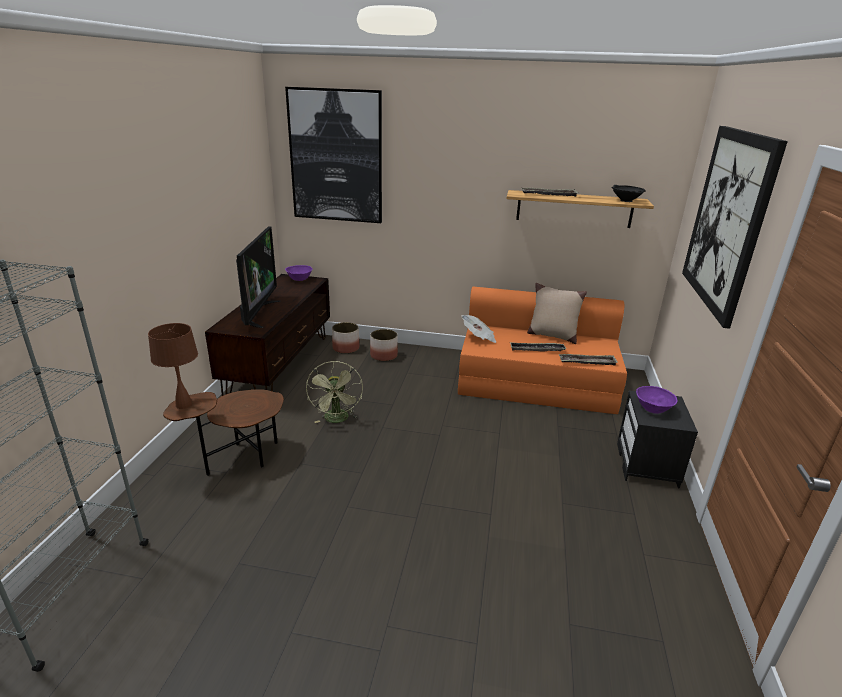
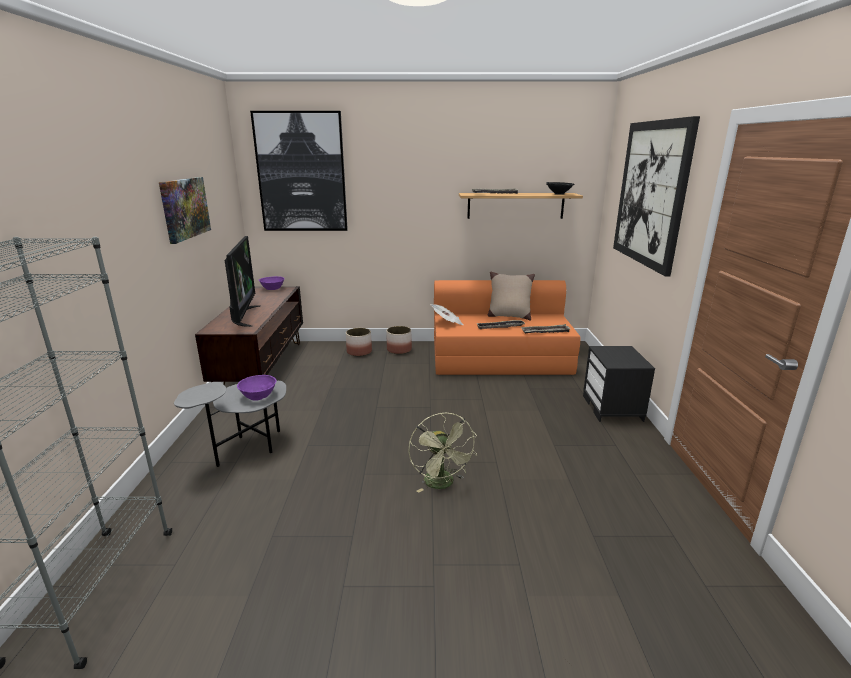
camera: 10 degrees left, 5 degrees down
(183, 404) = (192, 394): brown table lamp -> none
(201, 201) = (185, 208): none -> picture
(239, 460) = (246, 450): brown side table -> grey side table
(337, 420) = (332, 406): green fan -> green fan (442, 484)
(346, 348) = (322, 350): planter -> planter (399, 350)
(652, 408) = (613, 356): purple bowl -> purple bowl (258, 396)

